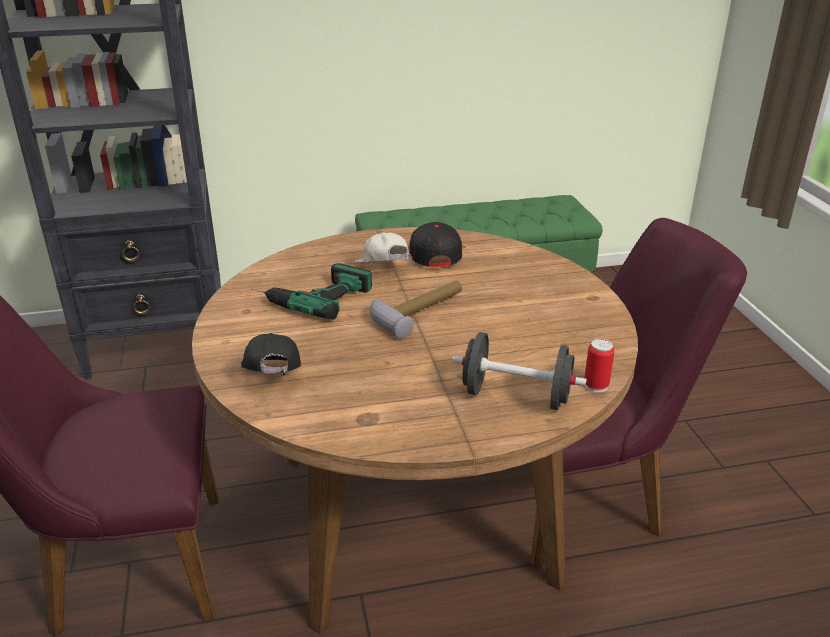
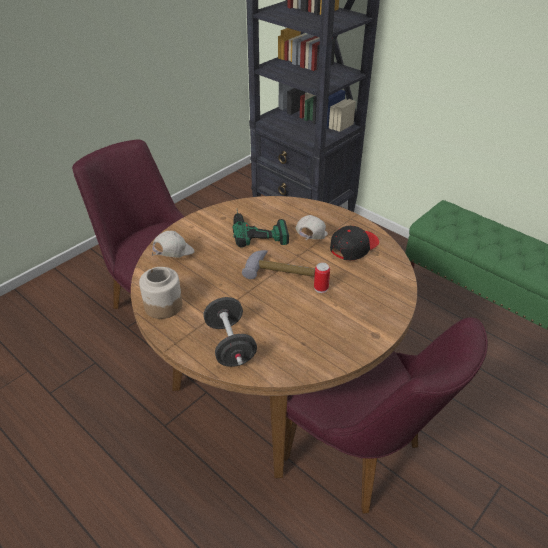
camera: 55 degrees right, 10 degrees up
(272, 379) = (173, 256): black cap -> white cap
(374, 425) = (163, 305): none -> jar
(596, 385) = (270, 374): can -> can (321, 288)

